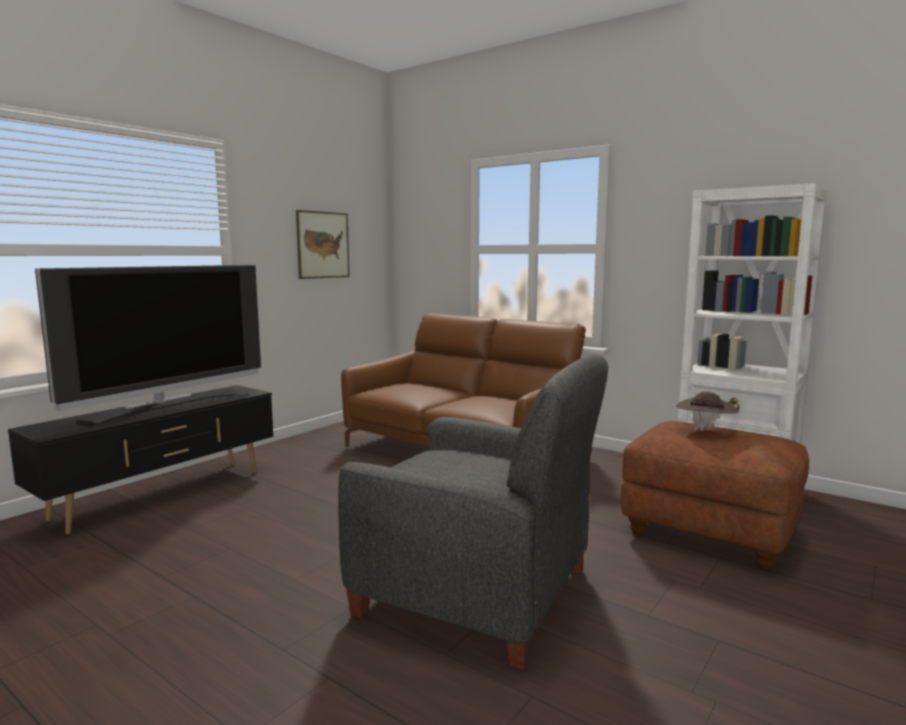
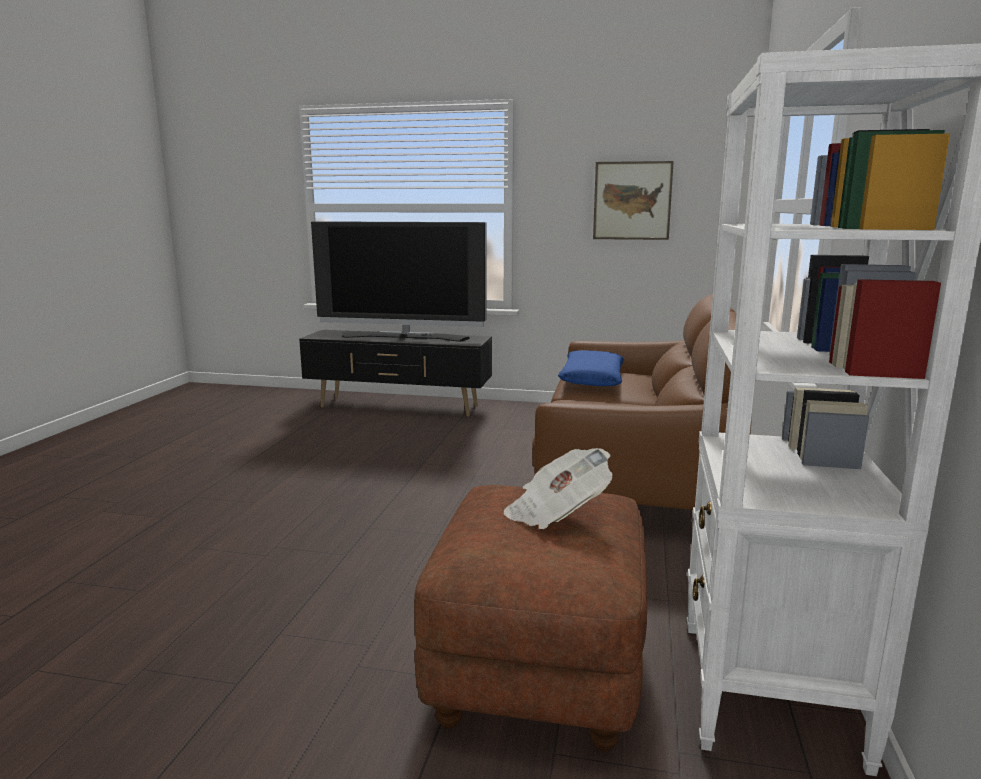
camera: 65 degrees right, 5 degrees up
(403, 392) = (592, 379): none -> blue pillow
(477, 592) = (294, 542): grey armchair -> none
(705, 431) = (556, 513): brown hat -> newspaper

